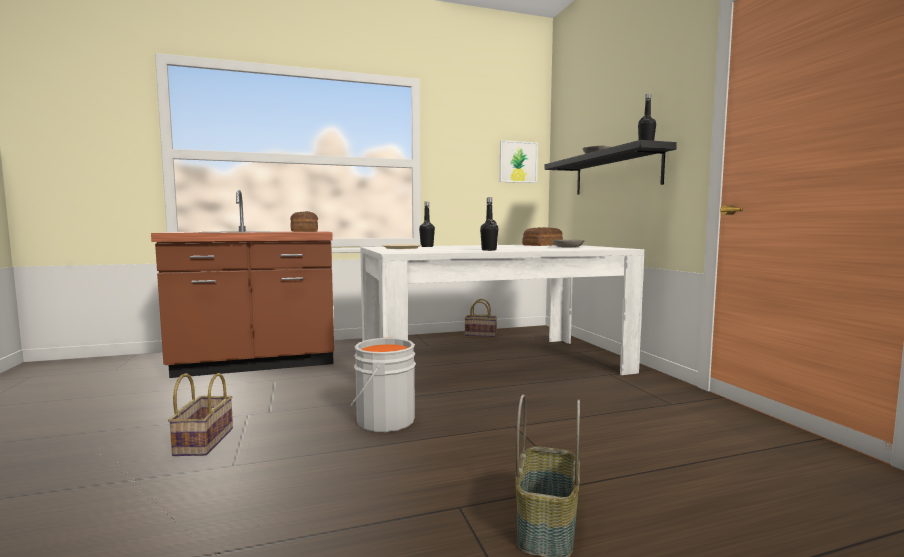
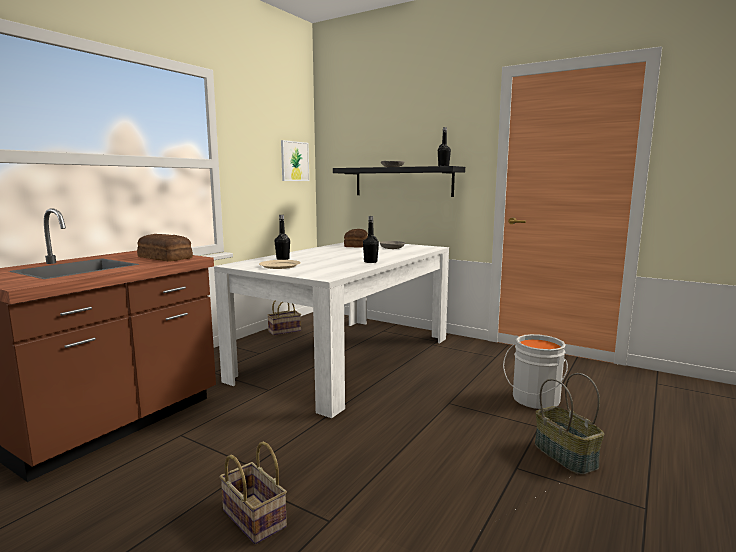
camera: 40 degrees left, 5 degrees up
(382, 420) = (361, 433): grey bucket -> grey bucket (534, 400)

